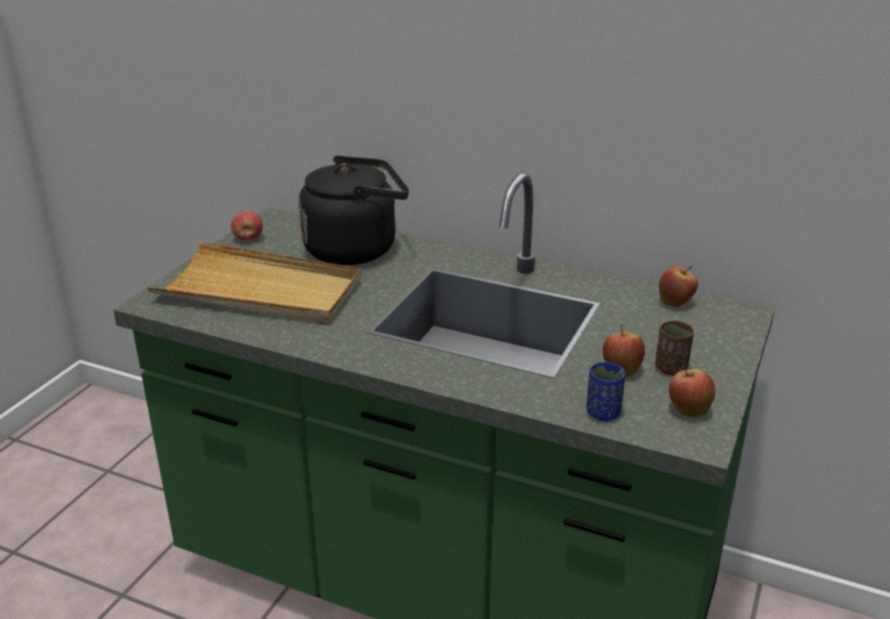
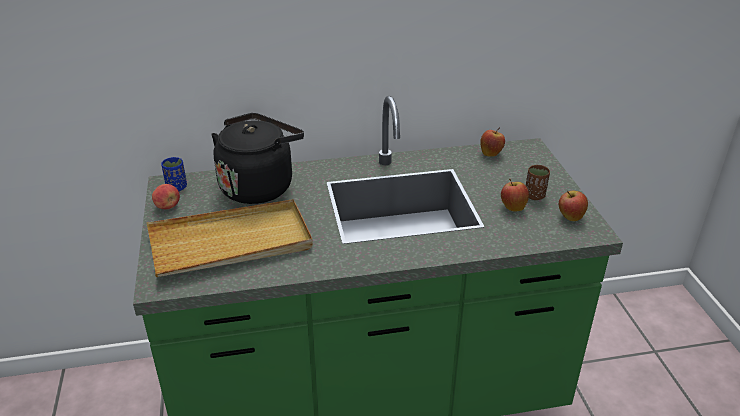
camera: 35 degrees left, 5 degrees up
(603, 413) = (534, 237): blue cup -> blue cup (176, 187)

